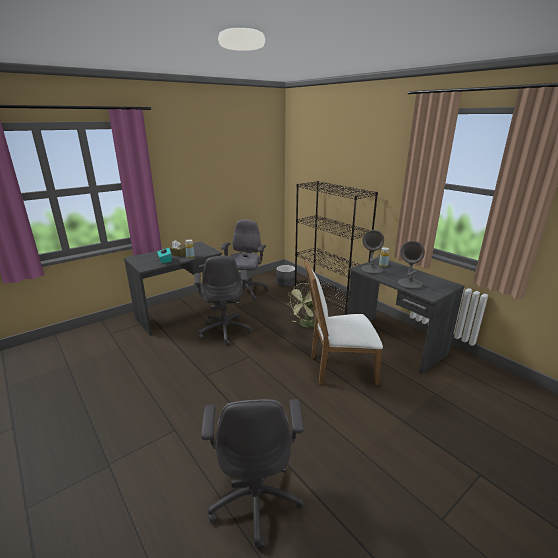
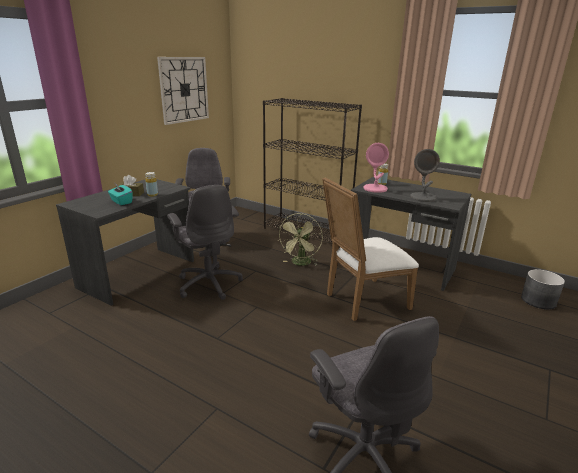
camera: 20 degrees left, 0 degrees up
(238, 172) = (184, 90): none -> wall clock
(285, 283) = (249, 223): grey planter -> grey planter (538, 300)
(372, 270) = (375, 188): grey table lamp -> pink table lamp

